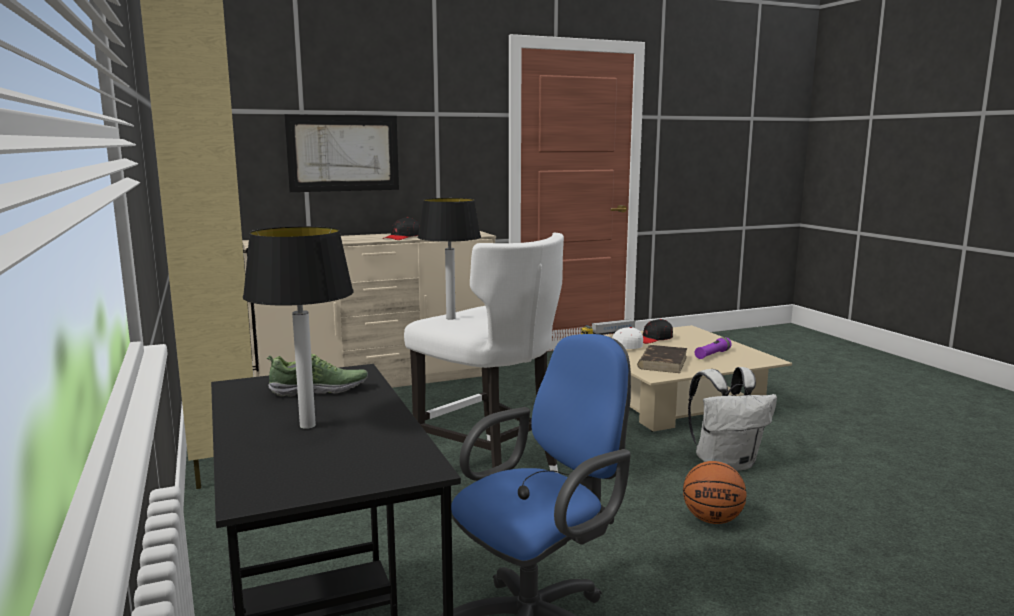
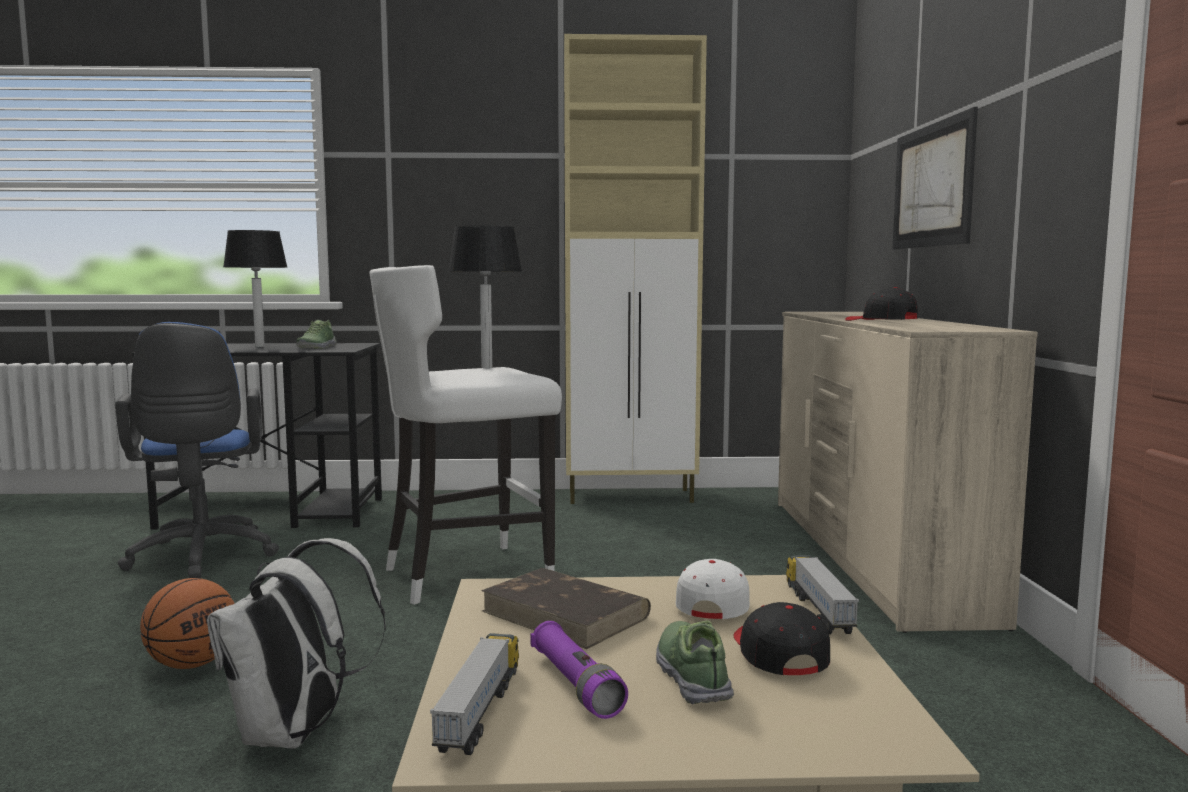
camera: 110 degrees right, 5 degrees down
(683, 345) = (693, 675): none -> shoe
(745, 361) = (480, 710): none -> toy truck

